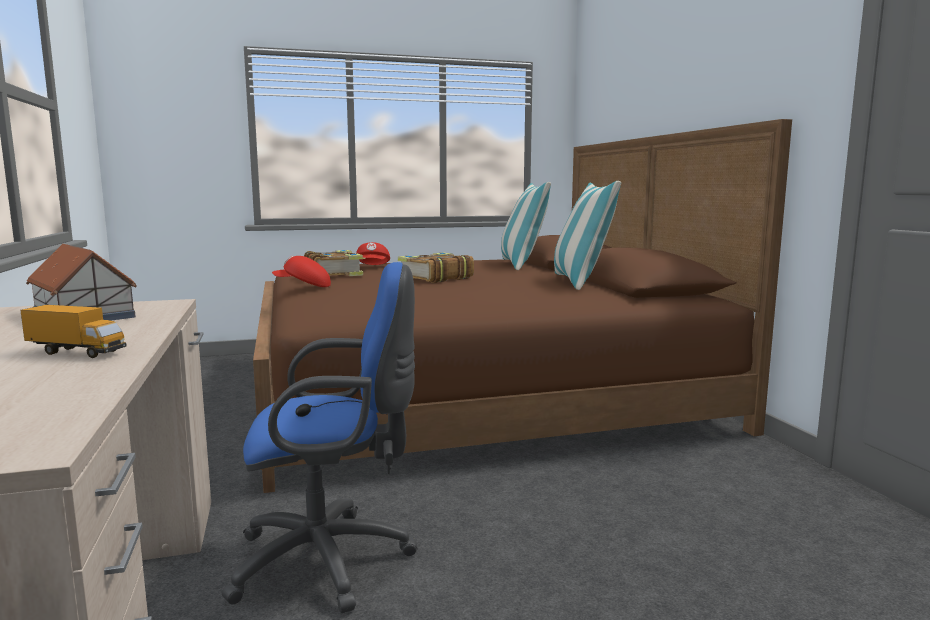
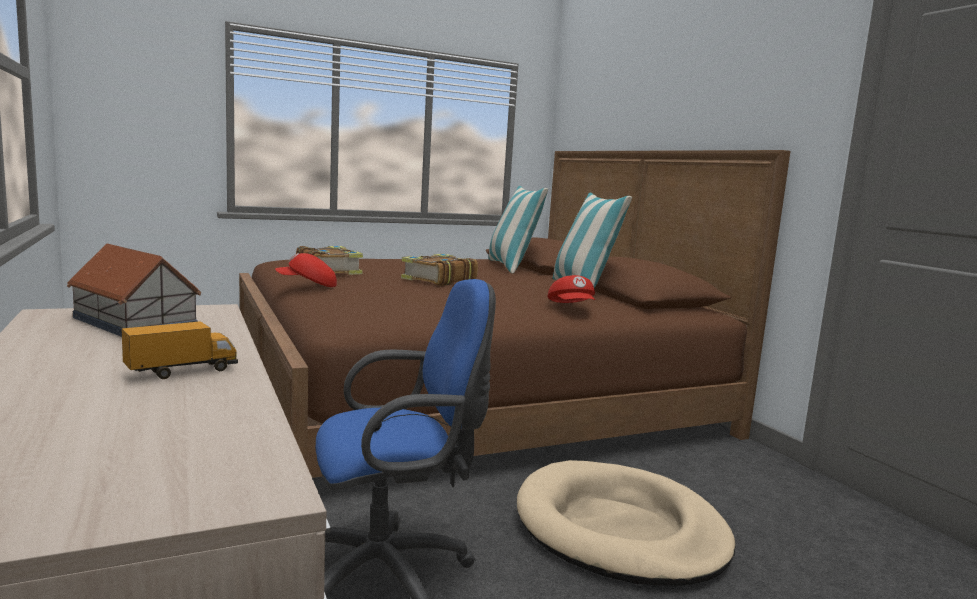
camera: 10 degrees left, 0 degrees up
(77, 352) = (182, 372): toy truck -> toy truck turned 45 degrees counterclockwise
(373, 267) = (363, 264): red cap -> red cap (572, 308)
(583, 524) = (619, 529): none -> beige dog bed

